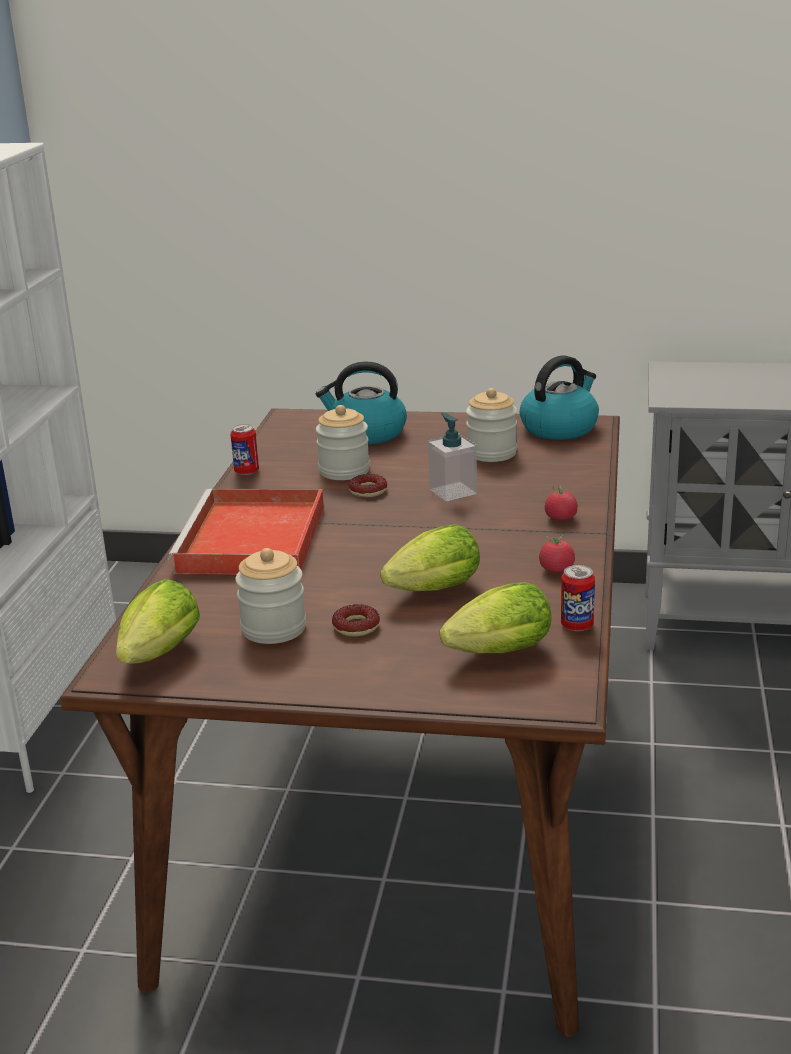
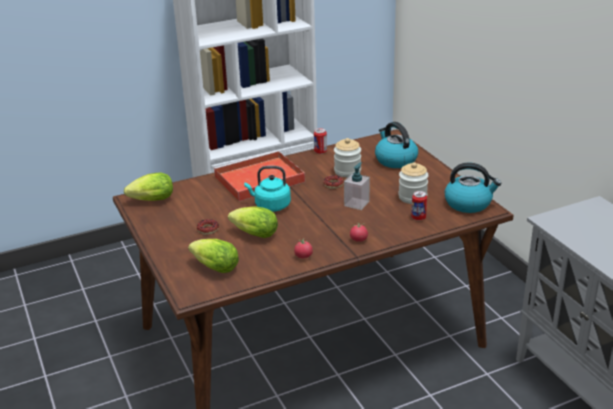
camera: 55 degrees right, 5 degrees up
(273, 628) = (190, 213): jar -> none
(359, 553) = (270, 206): none -> turquoise kettle
(577, 626) = (255, 278): can -> can (418, 218)

